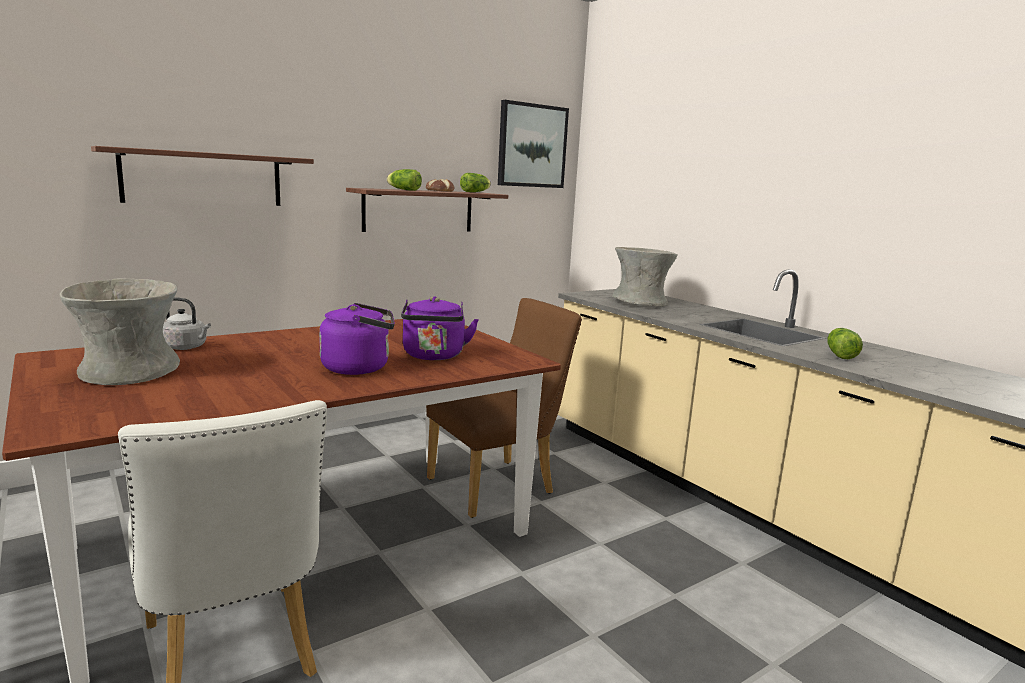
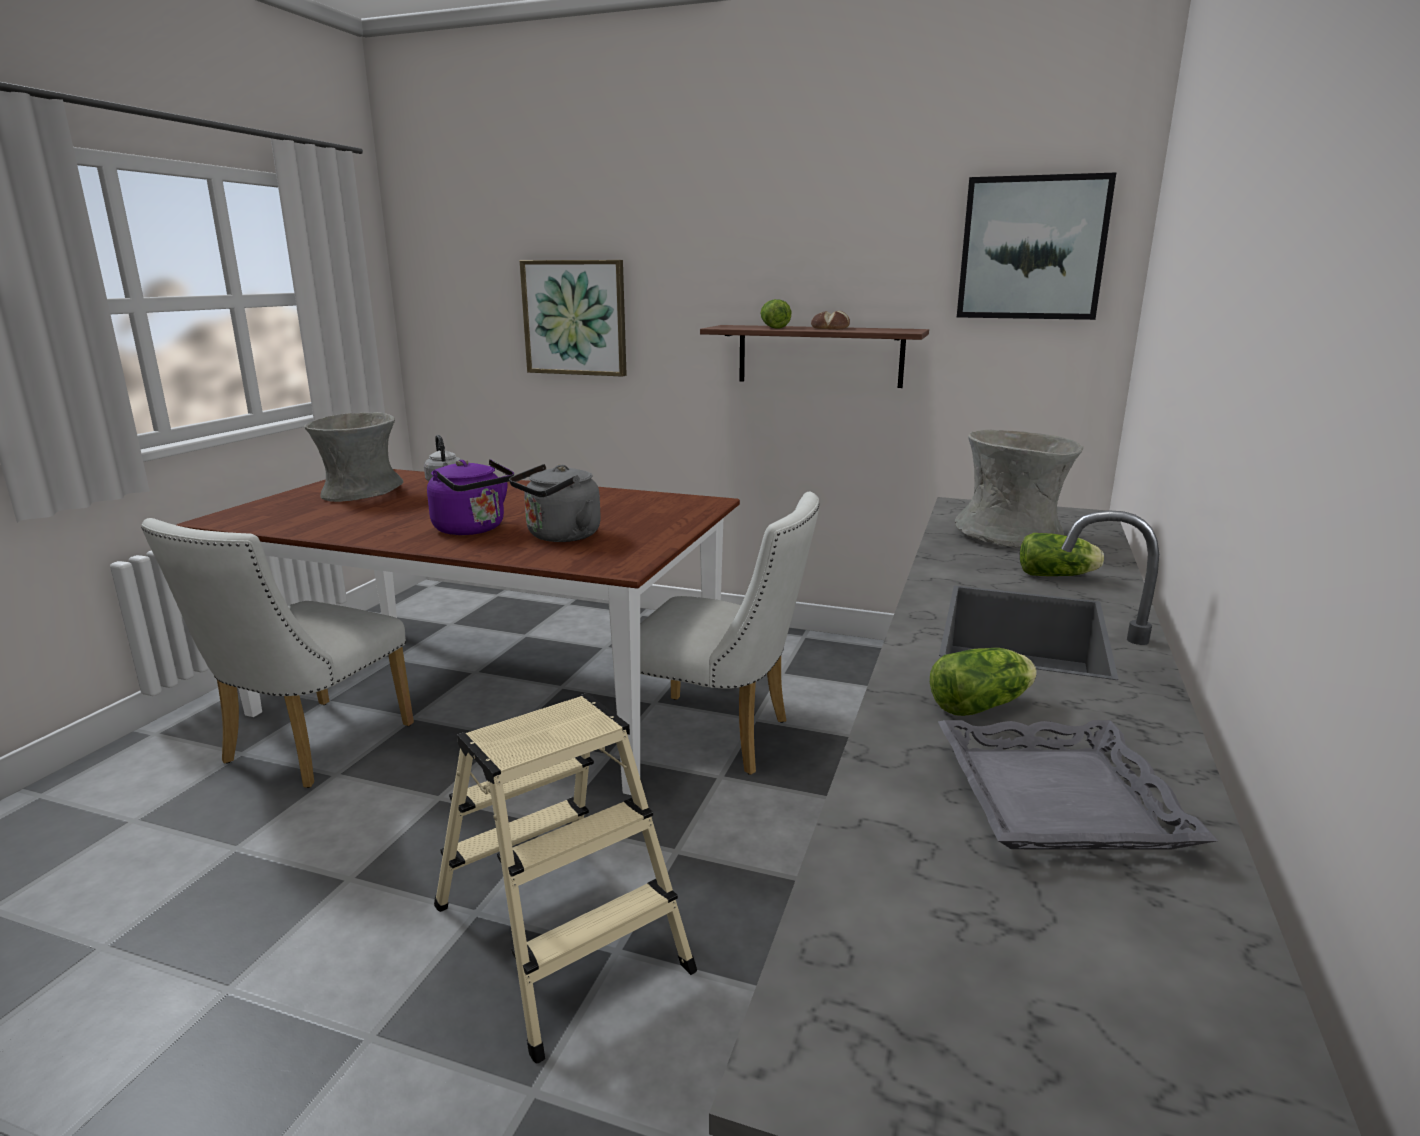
camera: 55 degrees right, 5 degrees up
(203, 178) = (575, 318): shelf -> picture
(434, 356) = (560, 536): purple kettle -> grey kettle
(476, 192) = (900, 329): lettuce -> lettuce (1058, 575)
(499, 485) = (721, 737): brown chair -> white chair
(645, 610) = (559, 936): none -> beige step ladder
(924, 368) = (1055, 798): none -> grey tray

